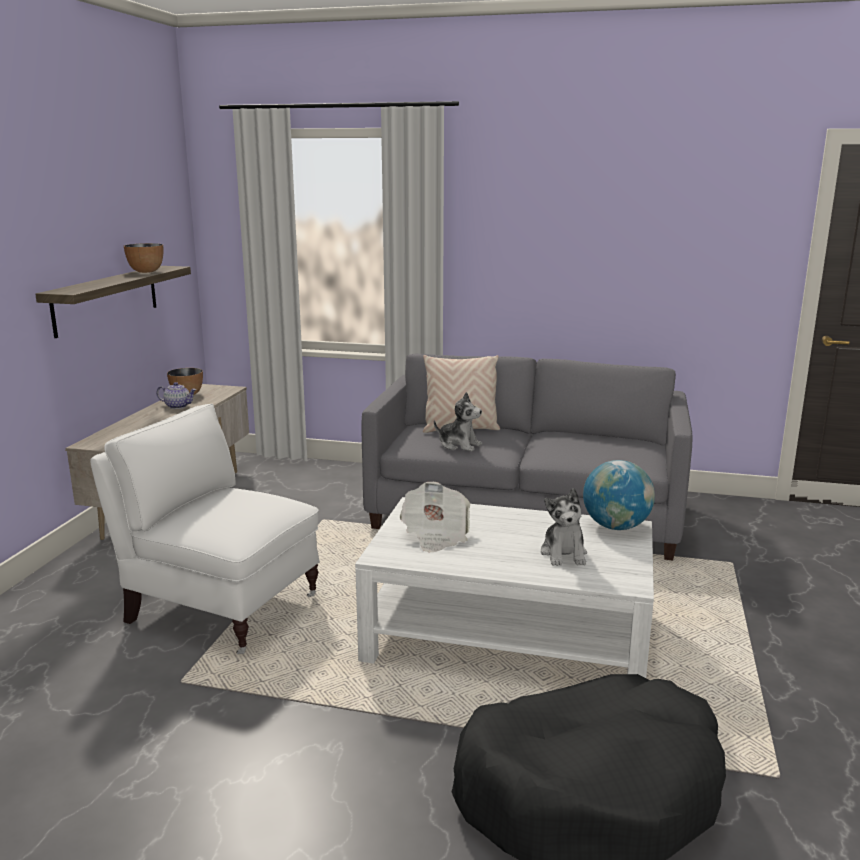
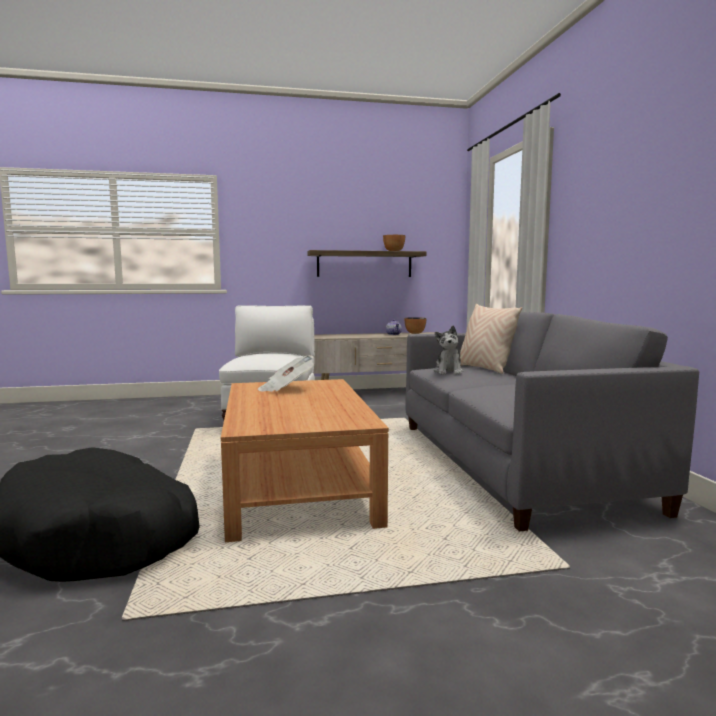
camera: 65 degrees right, 10 degrees down
(510, 636) = (298, 486): white coffee table -> brown coffee table
(564, 554) = (285, 412): plush toy -> none
(616, 526) = (358, 419): globe -> none

